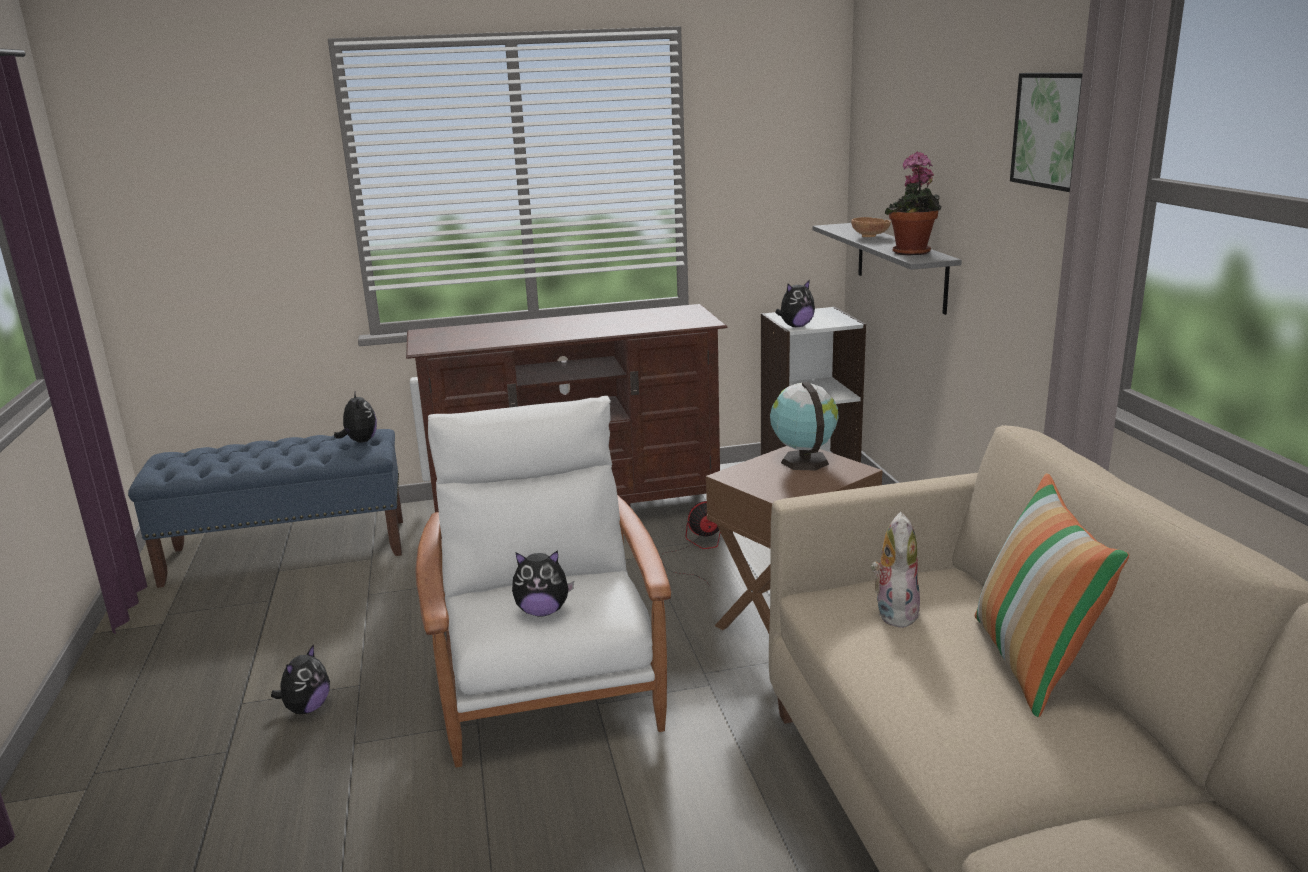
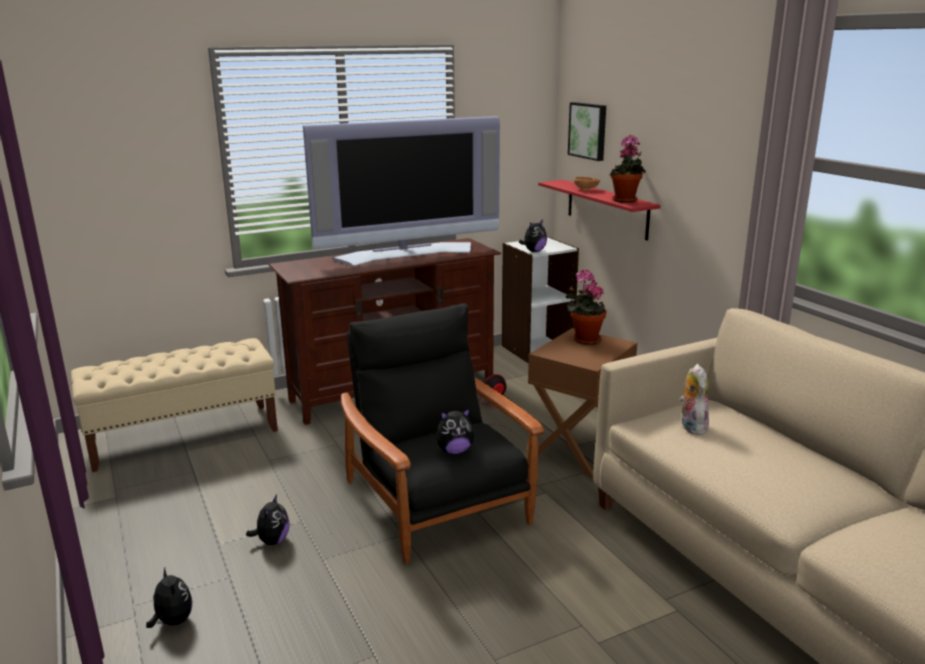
camera: 15 degrees left, 0 degrees up
(288, 551) = (185, 436): blue bench -> beige bench
(360, 441) = (241, 348): plush toy -> plush toy (172, 621)
(548, 681) = (437, 503): white armchair -> black armchair
(595, 322) = (406, 253): none -> television
(803, 460) = (584, 340): globe -> potted plant
(900, 266) = (607, 209): grey shelf -> red shelf
(1033, 663) = (786, 446): pillow -> none
(1056, 130) = (737, 125): picture -> picture (589, 130)

